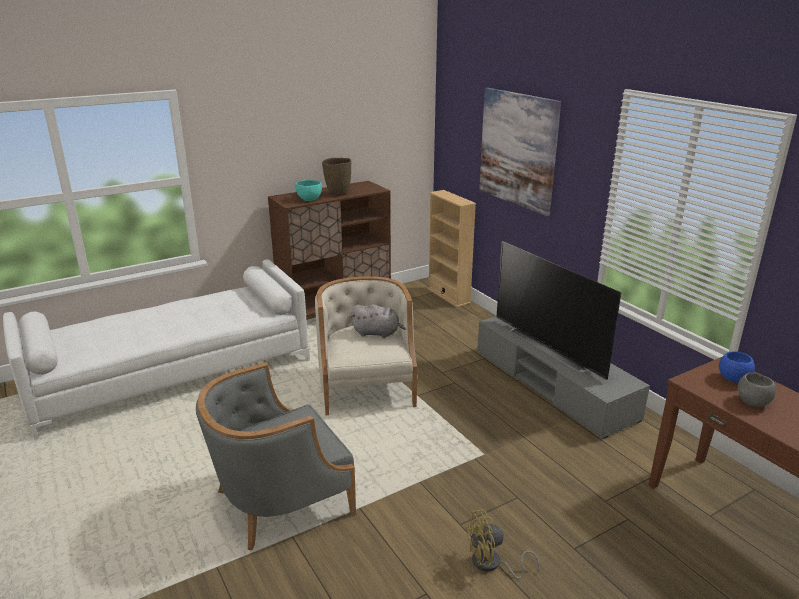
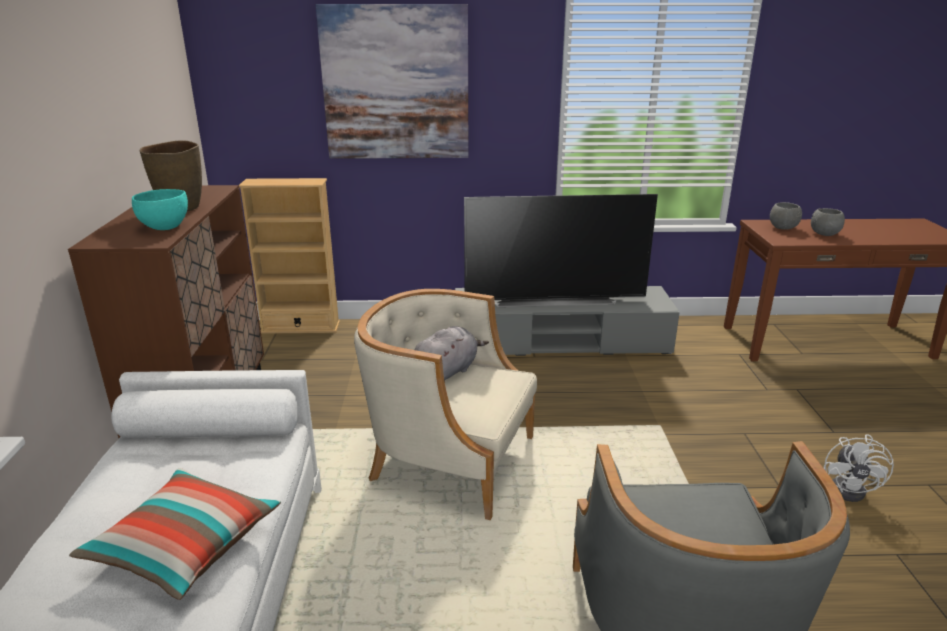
camera: 60 degrees left, 0 degrees up
(191, 322) = (185, 546): none -> pillow
(492, 564) = (852, 489): yellow fan -> white fan
(733, 379) = (782, 227): blue bowl -> grey bowl

